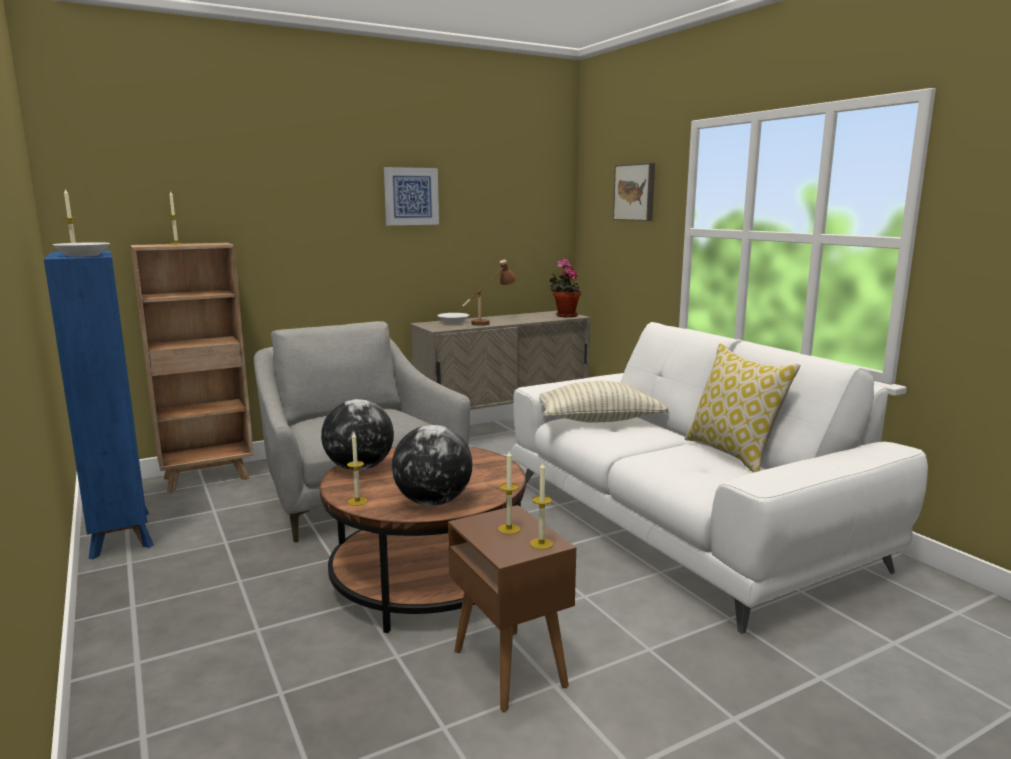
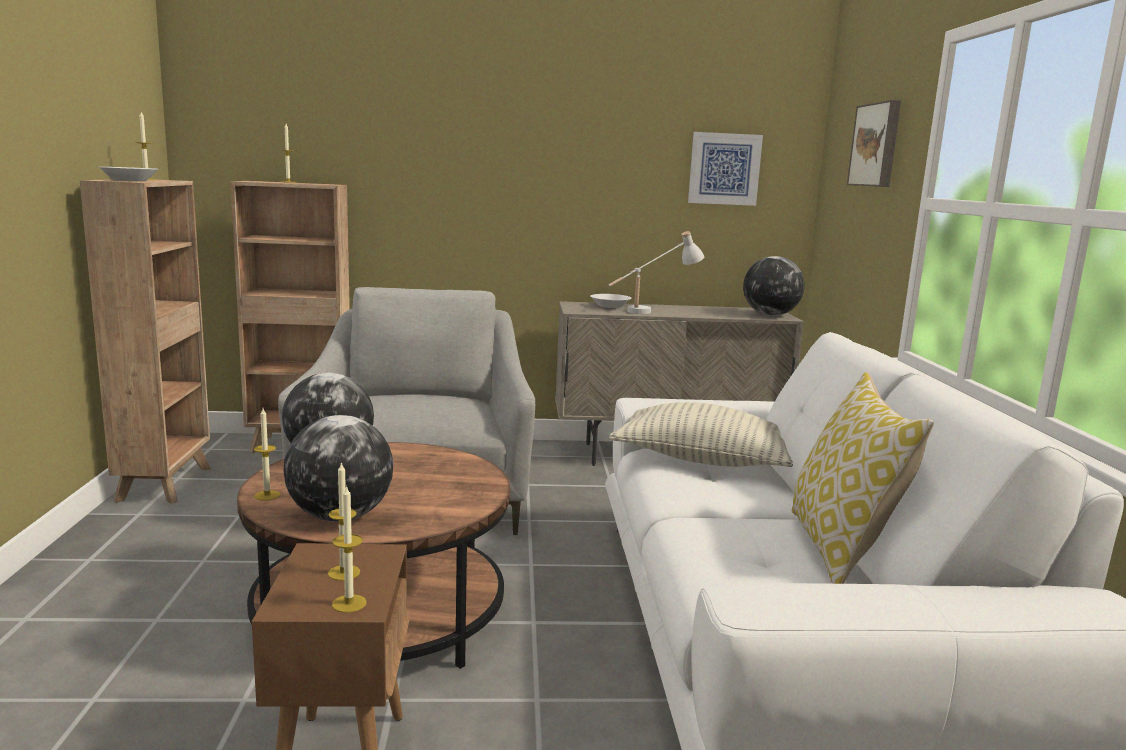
camera: 25 degrees right, 0 degrees up
(121, 533) = (166, 483): blue bookcase -> brown bookcase
(411, 196) = (575, 142): picture -> picture (724, 169)
(488, 322) = (653, 311): brown table lamp -> white table lamp
(564, 315) = (770, 315): potted plant -> globe

